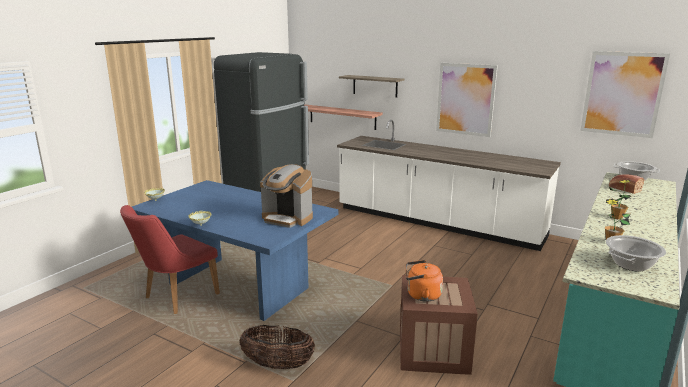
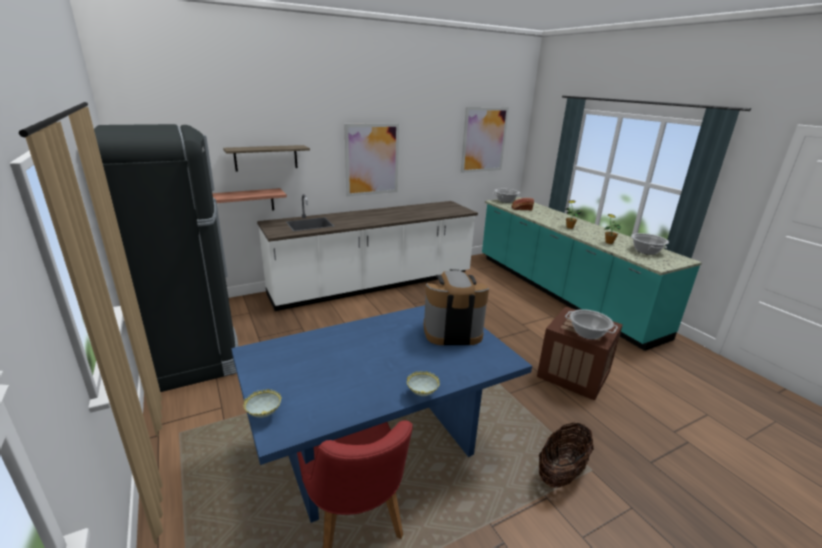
camera: 60 degrees left, 5 degrees up
(287, 218) = (452, 331): coffee machine -> coffee machine turned 150 degrees counterclockwise
(421, 295) = (587, 333): orange kettle -> cooking pot

